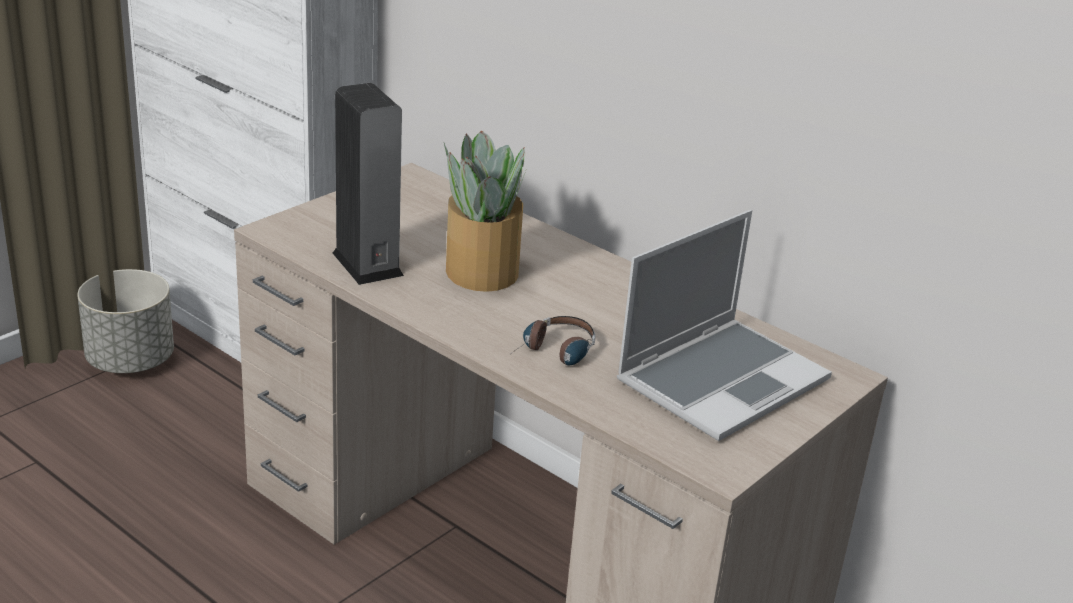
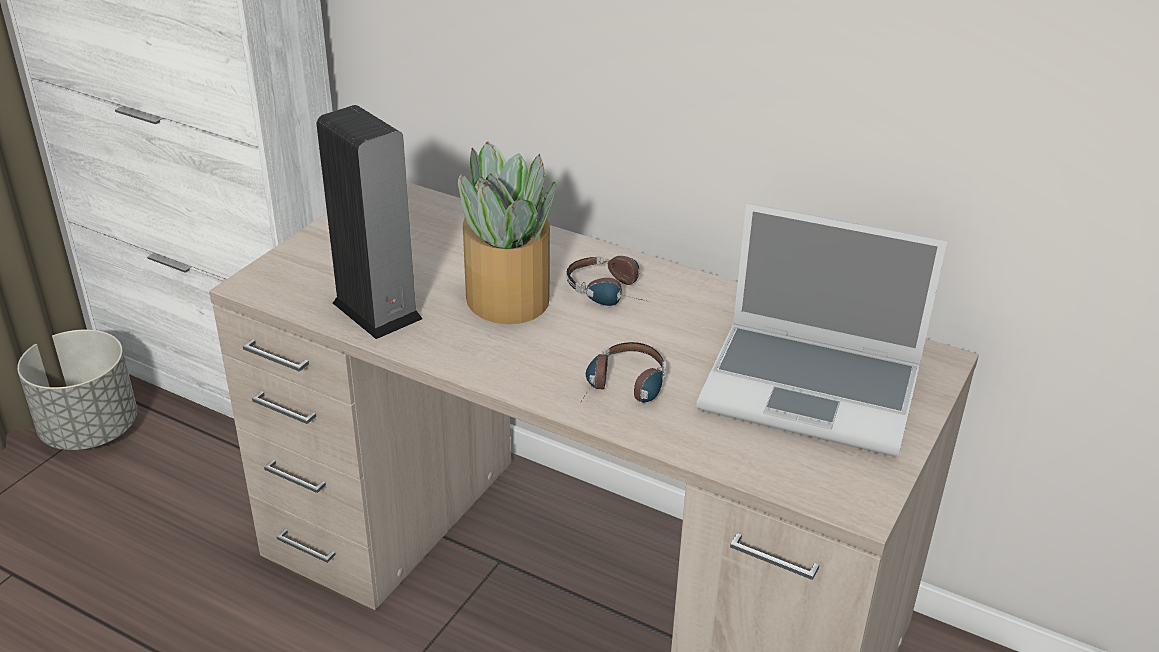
camera: 10 degrees left, 5 degrees up
(577, 280) = (614, 292): none -> headphones
(722, 380) = (813, 390): laptop -> laptop turned 75 degrees clockwise

